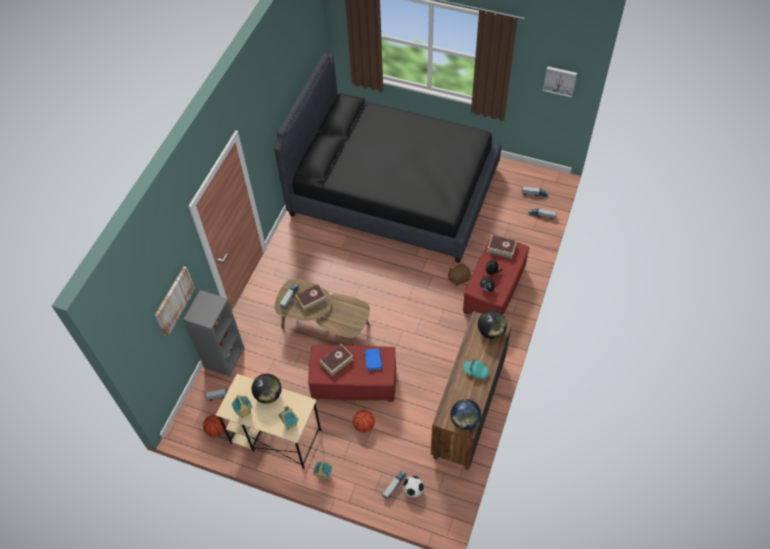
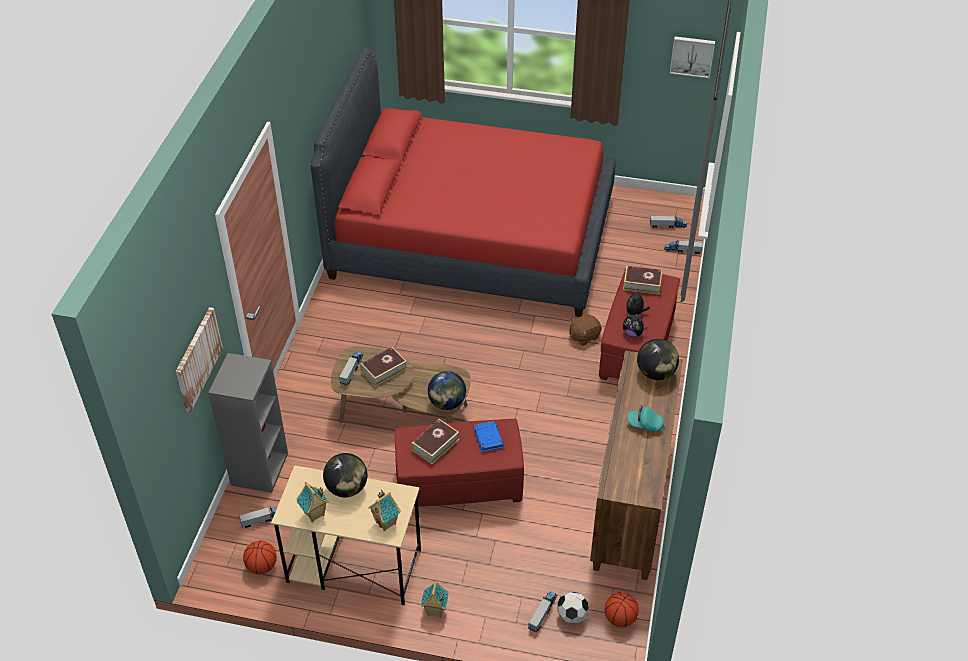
camera: 10 degrees left, 10 degrees down
(364, 425) = (484, 537): basketball -> basketball (620, 618)
(393, 191) = (472, 237): black bed -> red bed
(464, 421) = (643, 488): globe -> globe (447, 403)

